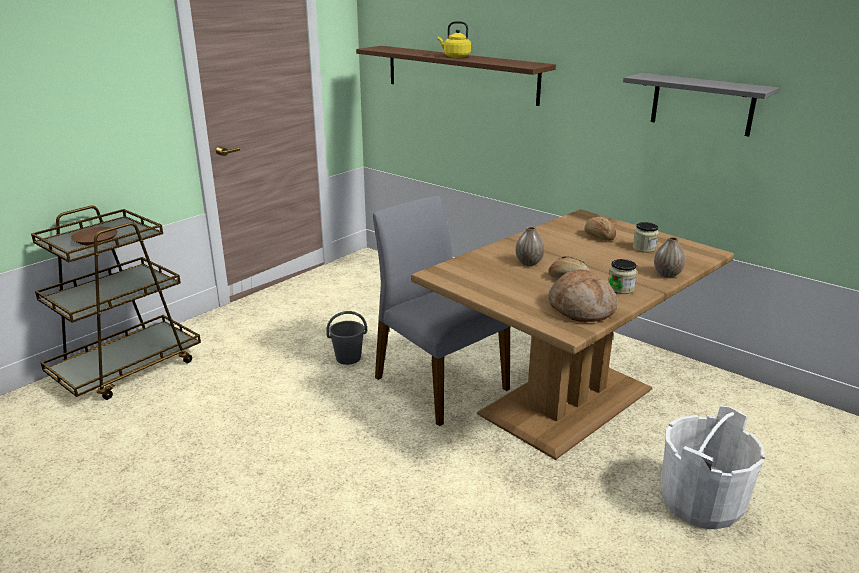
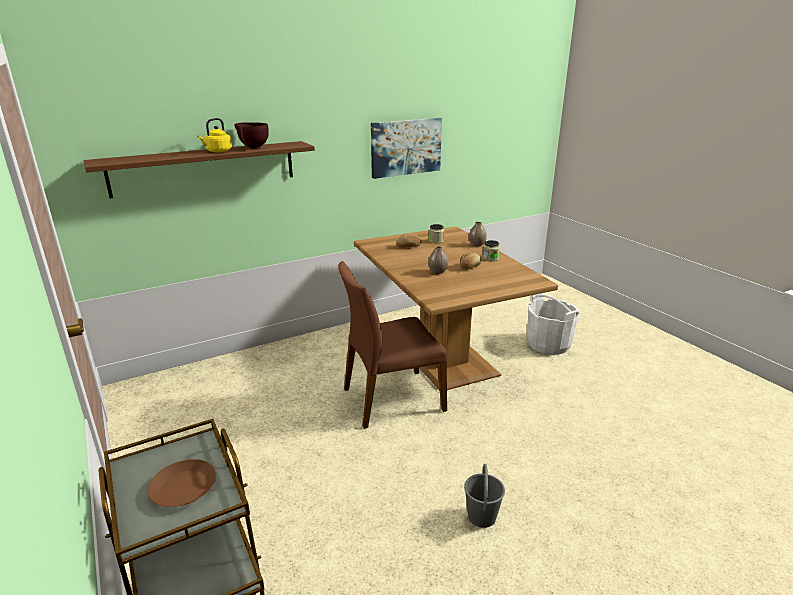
camera: 70 degrees left, 0 degrees up
(348, 358) = (321, 437): grey bucket -> grey bucket (481, 516)
(438, 383) = (391, 399): grey chair -> brown chair
(488, 60) = (253, 148): none -> brown bowl
(581, 309) = (513, 273): bread -> none
(702, 104) = (406, 147): grey shelf -> picture

